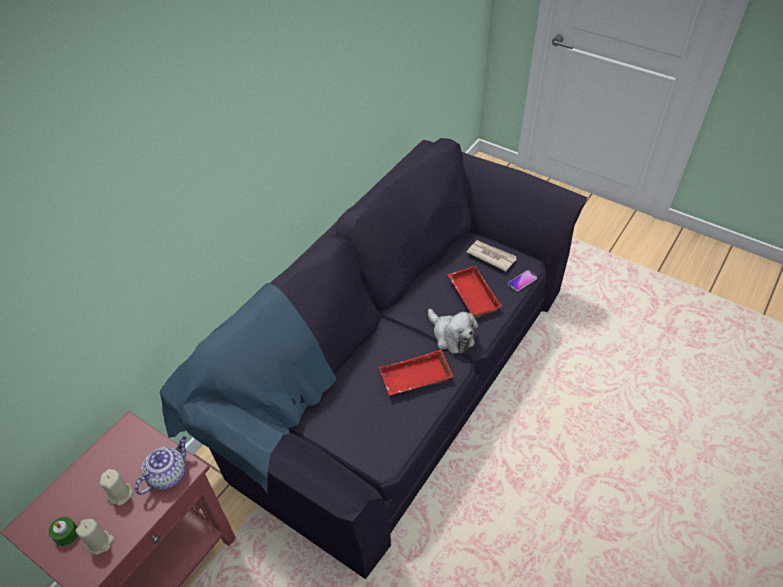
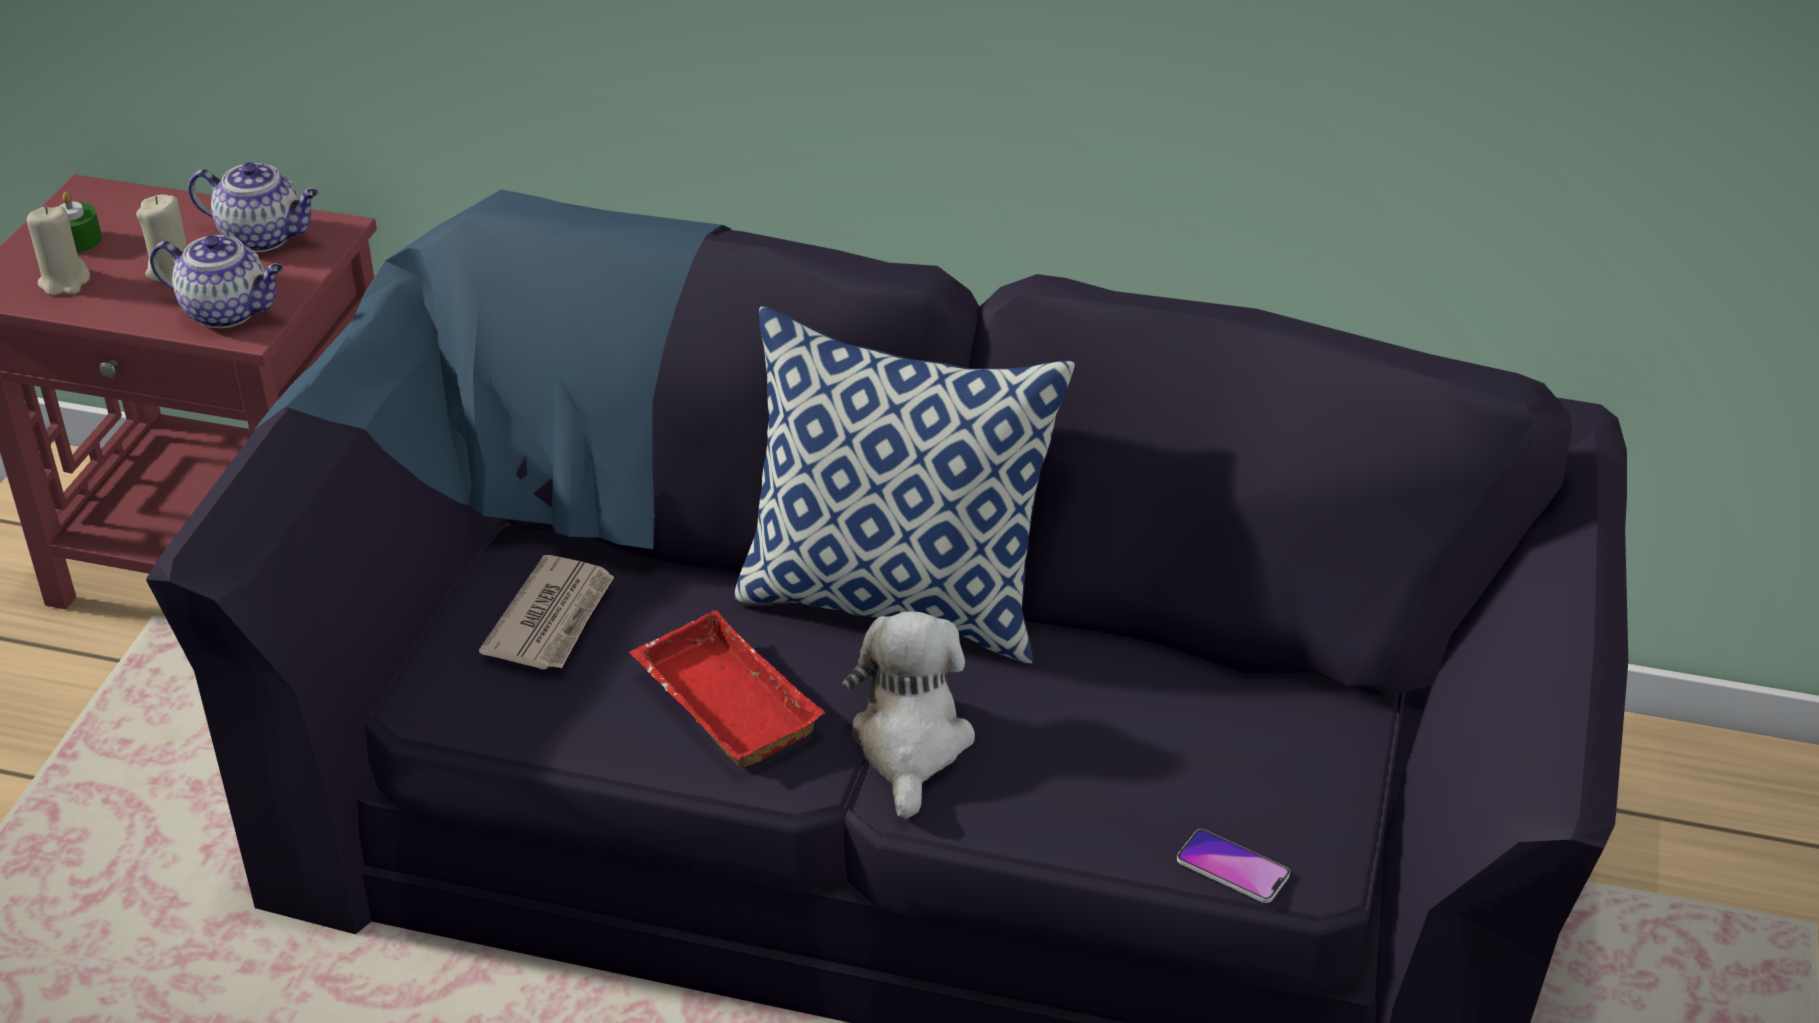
camera: 70 degrees right, 10 degrees down
(116, 454) = (264, 237): none -> teapot
(381, 323) = (898, 600): none -> pillow
(451, 336) = (910, 745): plush toy -> plush toy turned 150 degrees clockwise
(471, 295) = (1102, 758): red tray -> none
(491, 256) = (1304, 771): newspaper -> newspaper (553, 618)

